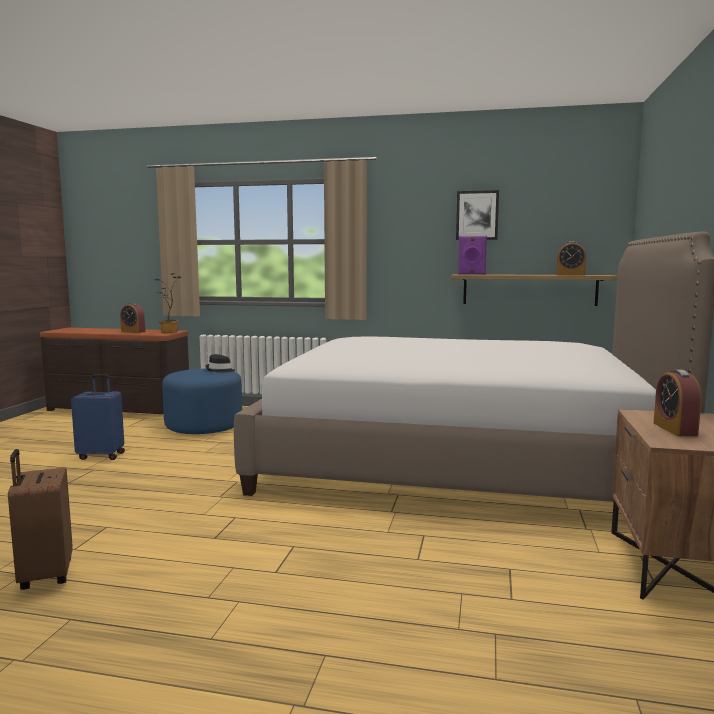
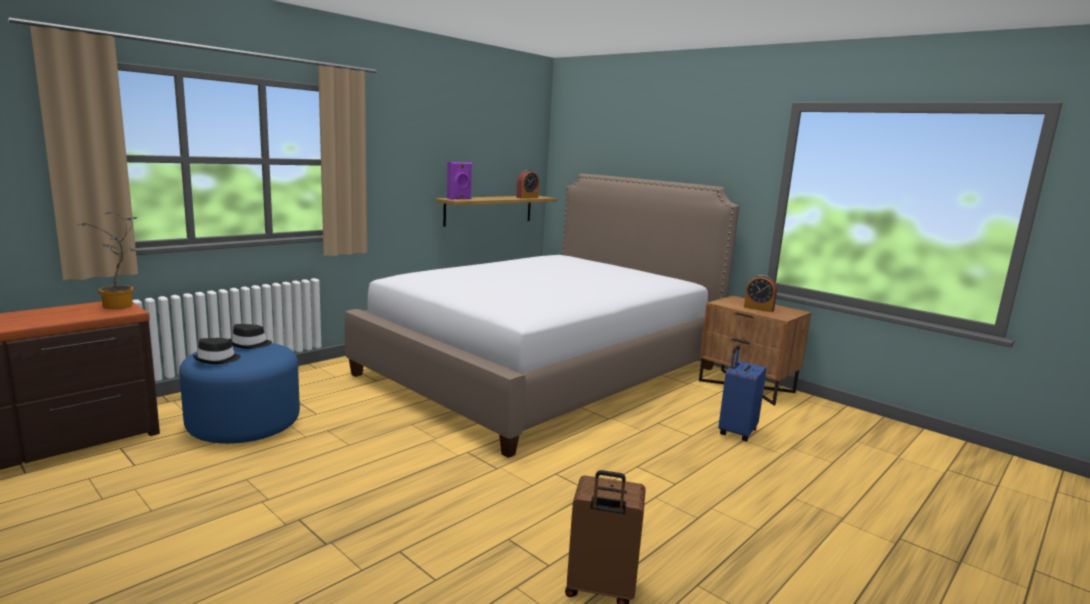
camera: 60 degrees left, 5 degrees up
(102, 455) = (247, 505): blue suitcase -> blue suitcase (736, 432)
(133, 331) = (46, 317): alarm clock -> none
(184, 372) = (217, 359): none -> black hat
(477, 215) = (453, 141): picture -> none

